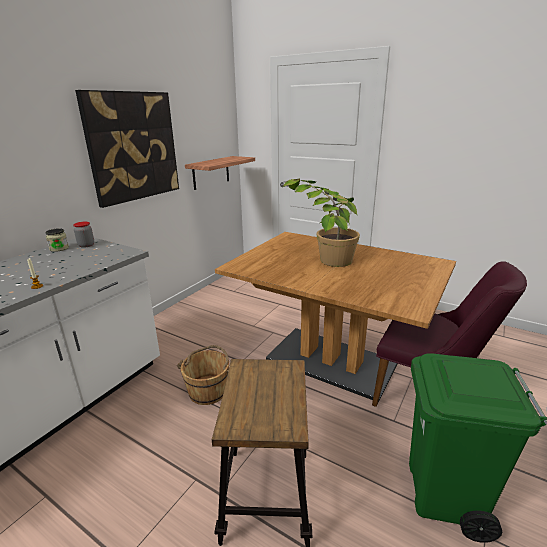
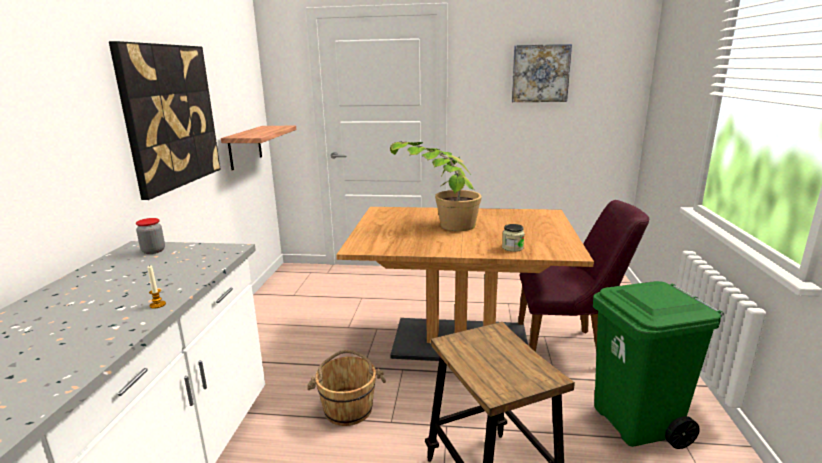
camera: 25 degrees left, 5 degrees down
(59, 248) = (115, 261): jar -> jar (512, 248)
(478, 117) = (540, 73): none -> picture

